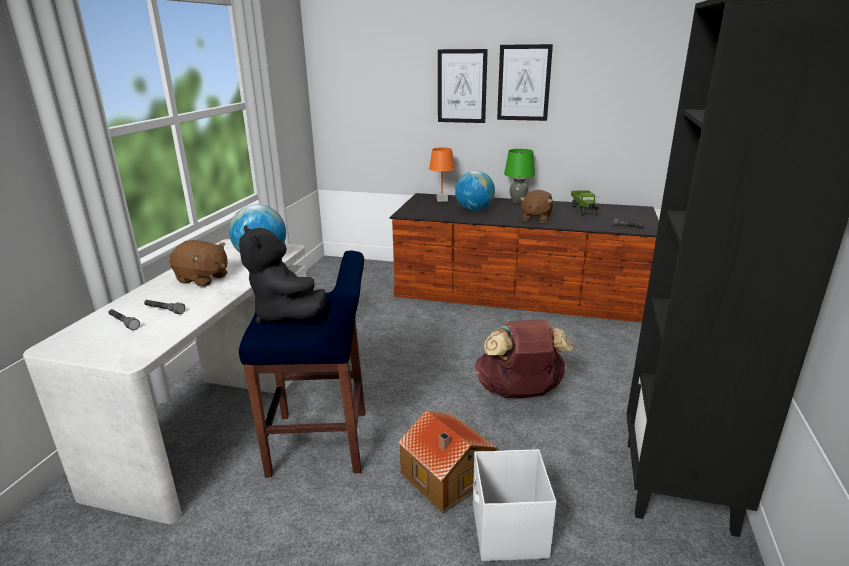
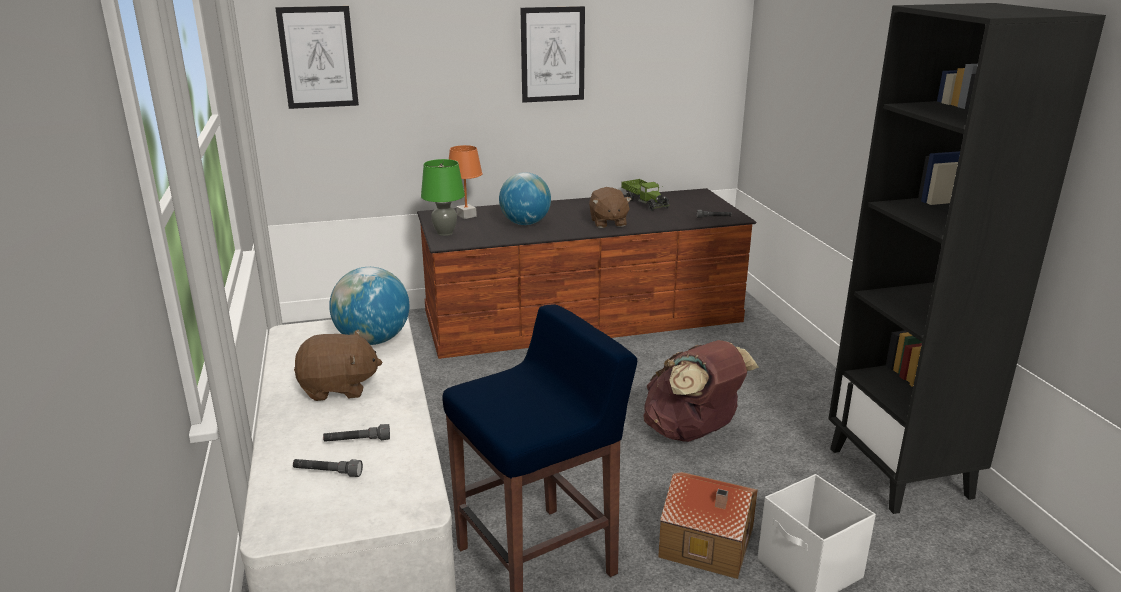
camera: 30 degrees left, 0 degrees up
(285, 315) = (510, 404): black plush toy -> none
(462, 86) = (473, 62): picture -> picture (318, 57)
(517, 201) = (560, 203): green table lamp -> green table lamp (445, 233)

